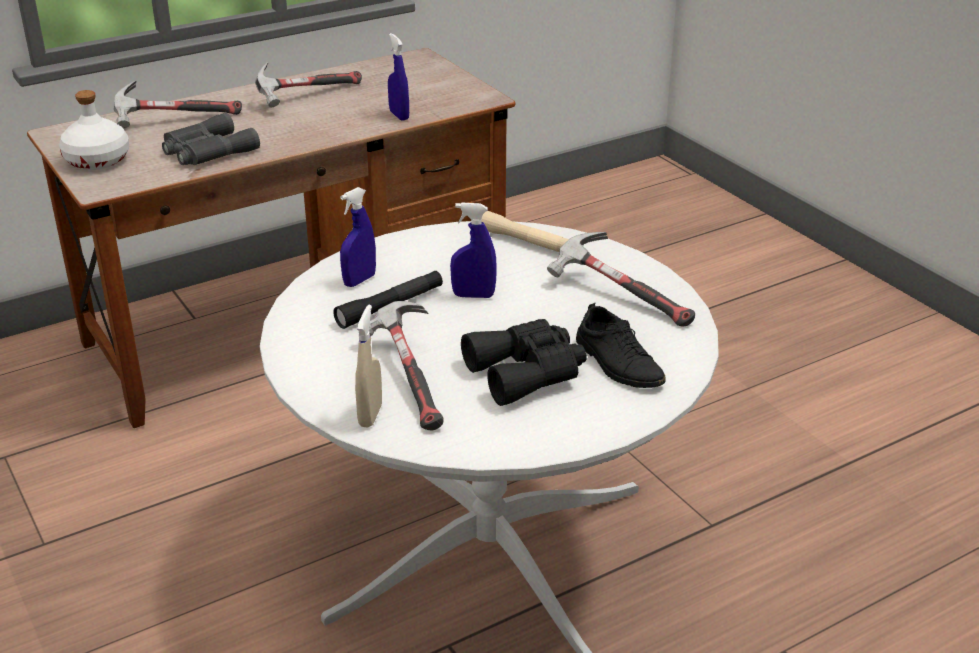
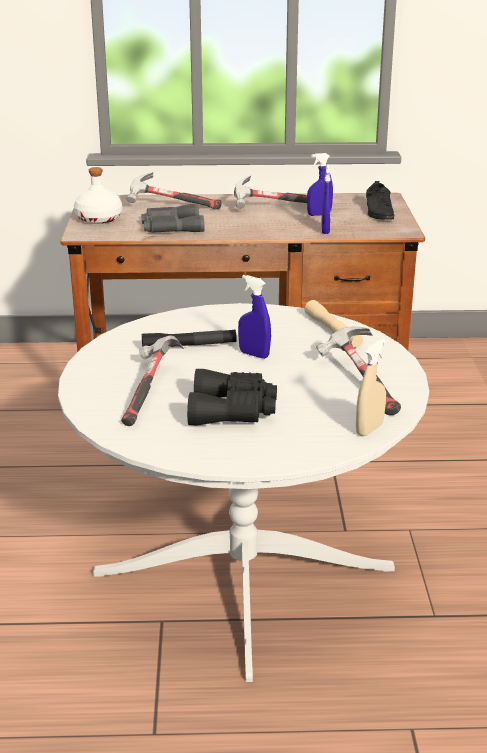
camera: 30 degrees right, 5 degrees down
(359, 280) = (188, 326): blue spray bottle -> blue spray bottle (319, 214)
(370, 415) = (99, 406): beige spray bottle -> beige spray bottle (369, 429)
(618, 363) = (307, 424): black shoe -> black shoe (379, 212)

